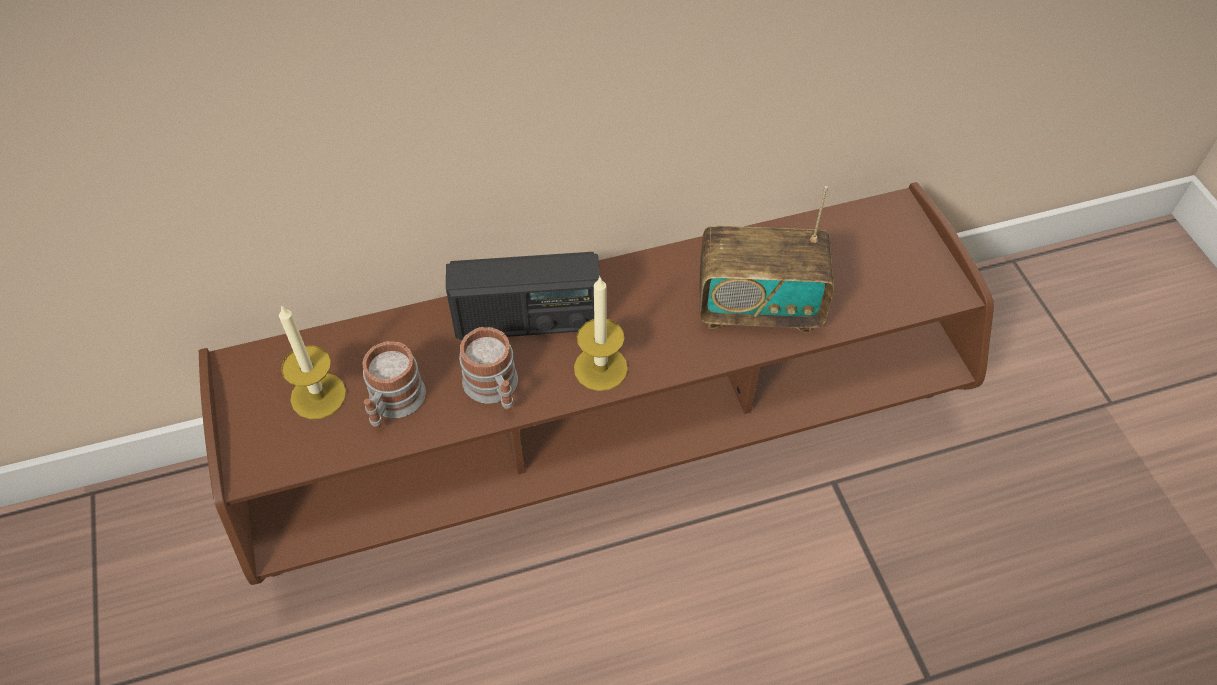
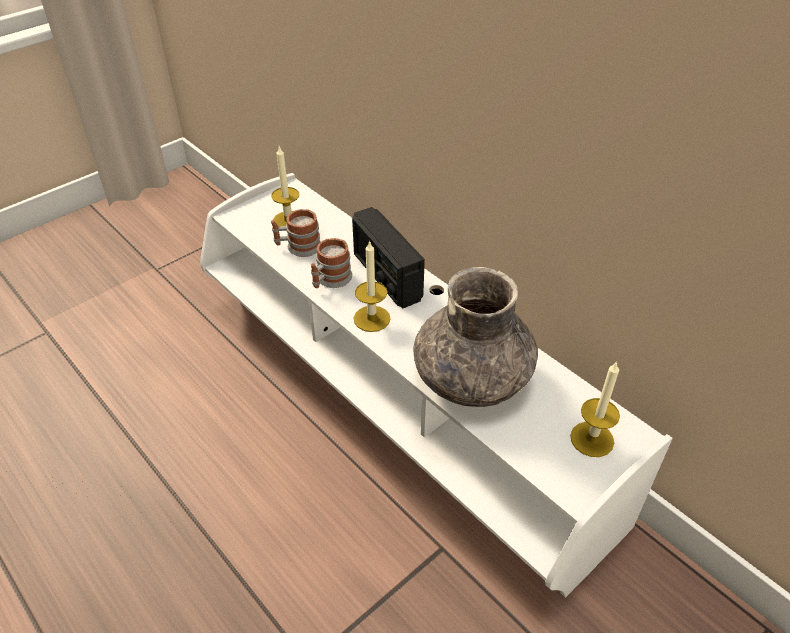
camera: 65 degrees right, 10 degrees down
(609, 446) = (396, 407): brown tv stand -> white tv stand
(758, 308) = (472, 379): radio -> grey vase
(889, 244) = (592, 439): none -> candle

